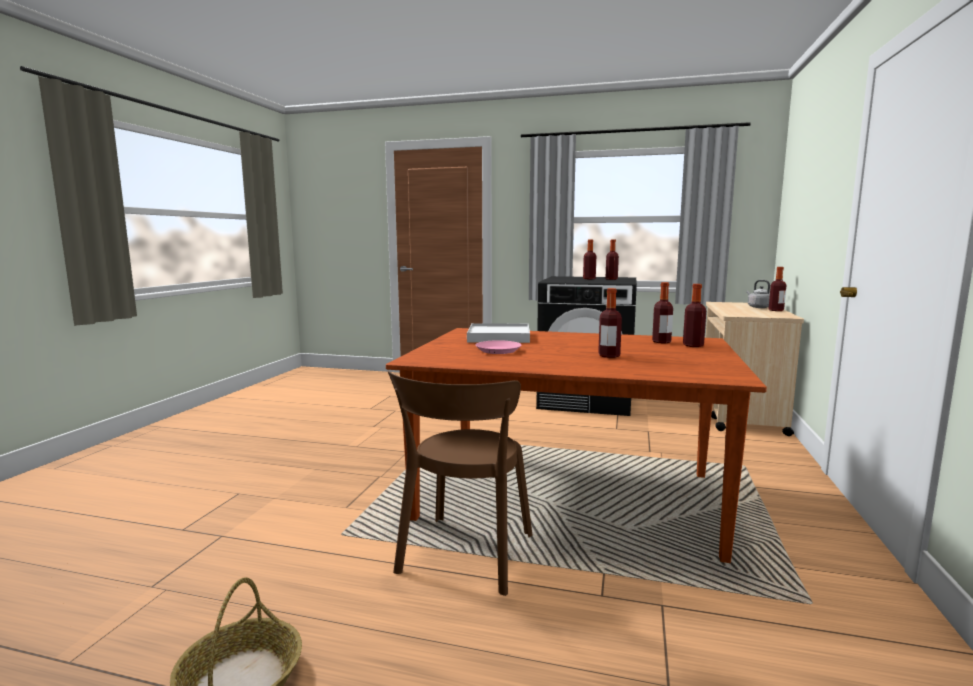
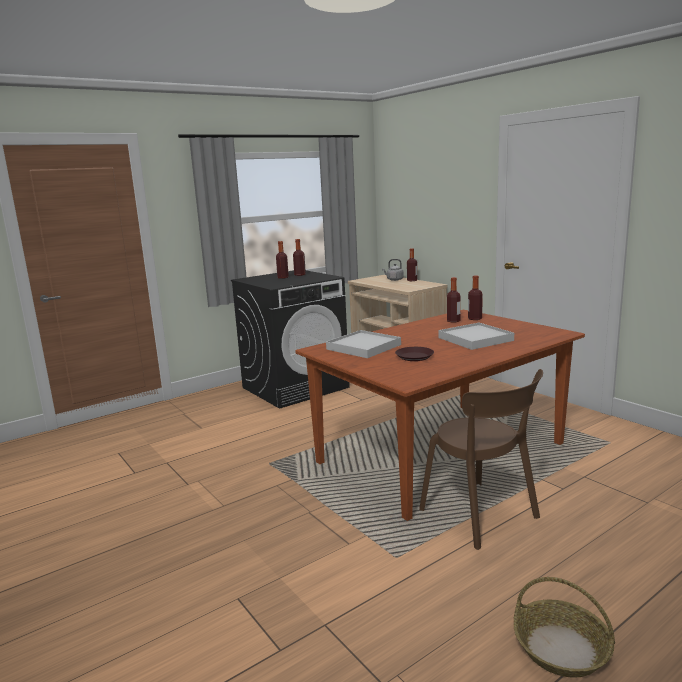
camera: 50 degrees left, 5 degrees up
(498, 350) = (415, 357): pink plate -> brown plate
(609, 356) = (475, 339): bottle -> white tray

